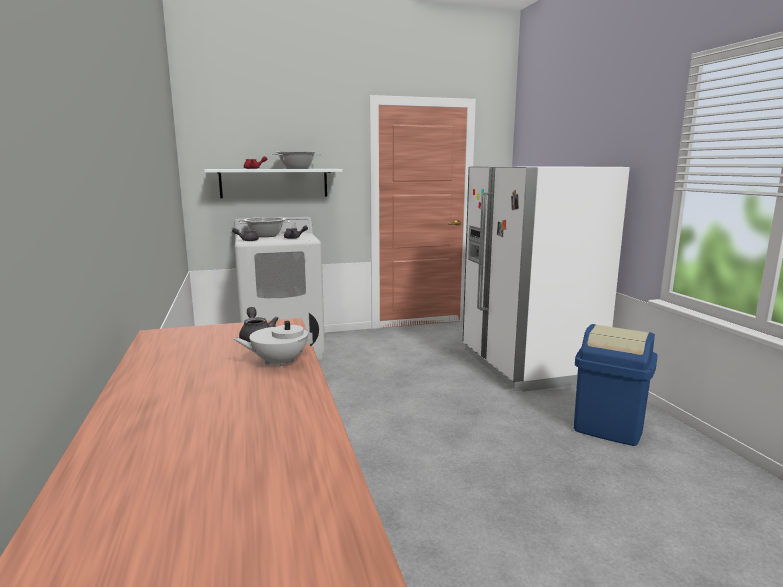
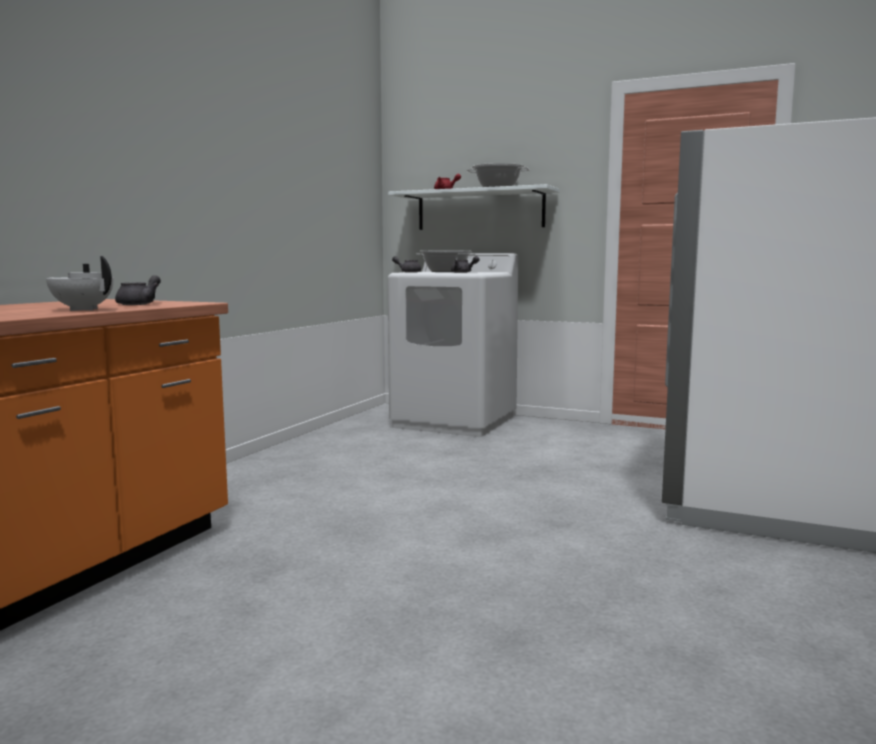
camera: 40 degrees right, 5 degrees down
(608, 427) = (747, 602): blue trash can -> none

